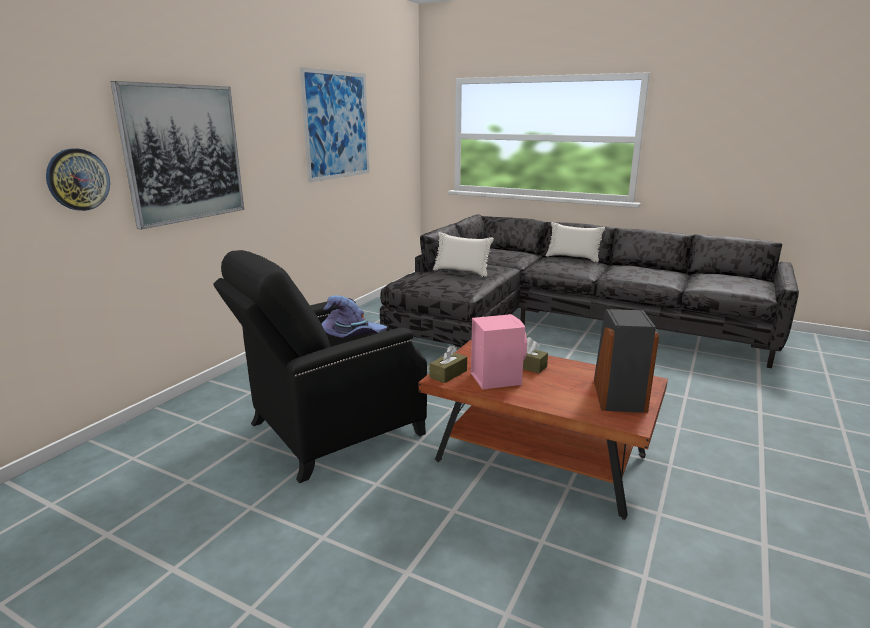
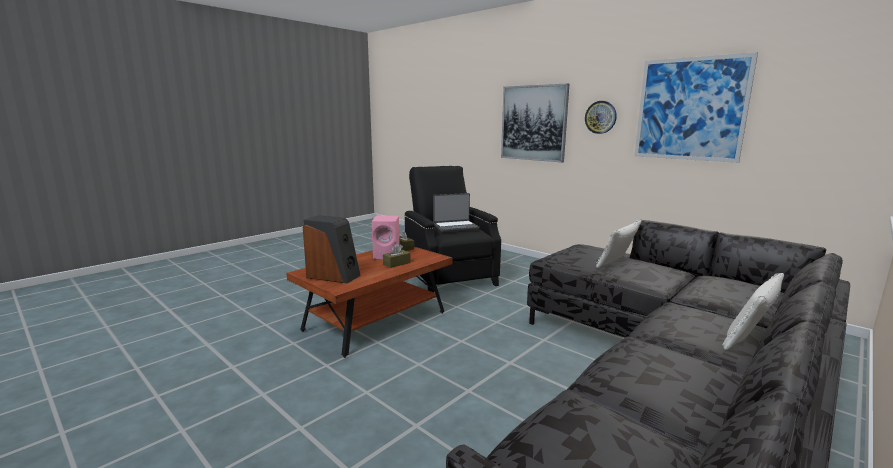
camera: 105 degrees right, 5 degrees down
(78, 179) = (485, 130): wall clock -> wall clock (600, 117)
(353, 335) = (455, 227): purple hat -> laptop

